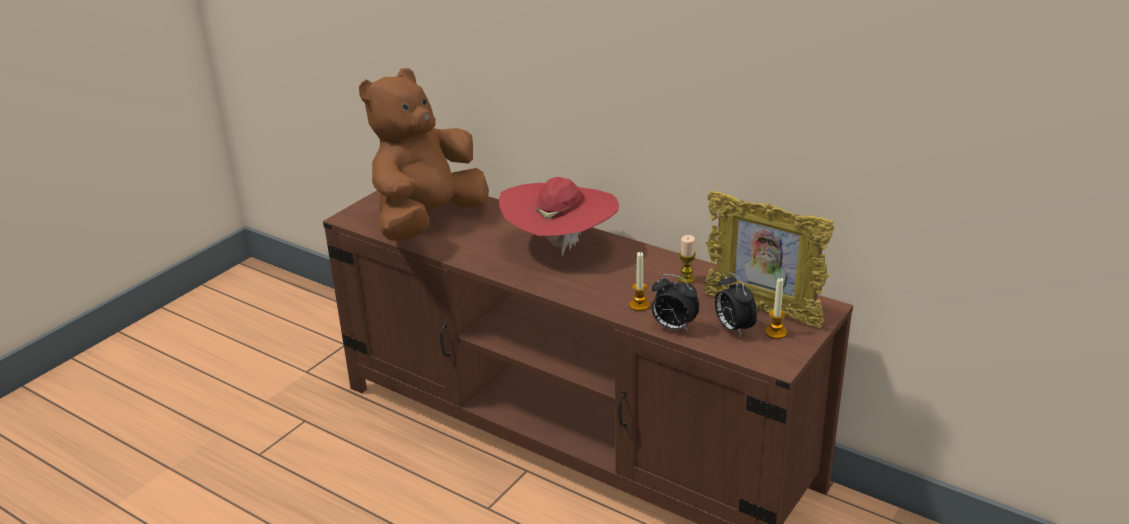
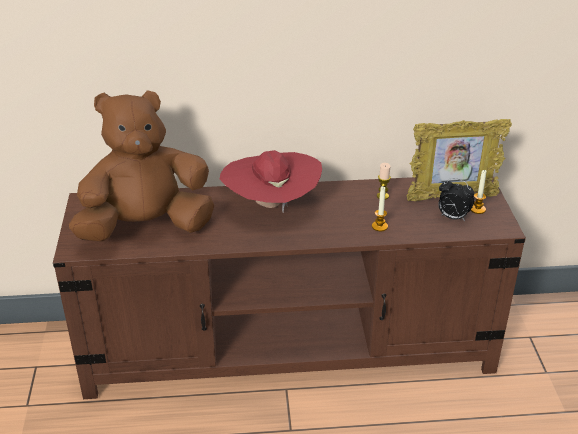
camera: 40 degrees left, 5 degrees up
(427, 222) = (146, 227): brown plush toy -> brown plush toy turned 75 degrees clockwise
(673, 327) = (419, 232): alarm clock -> none

